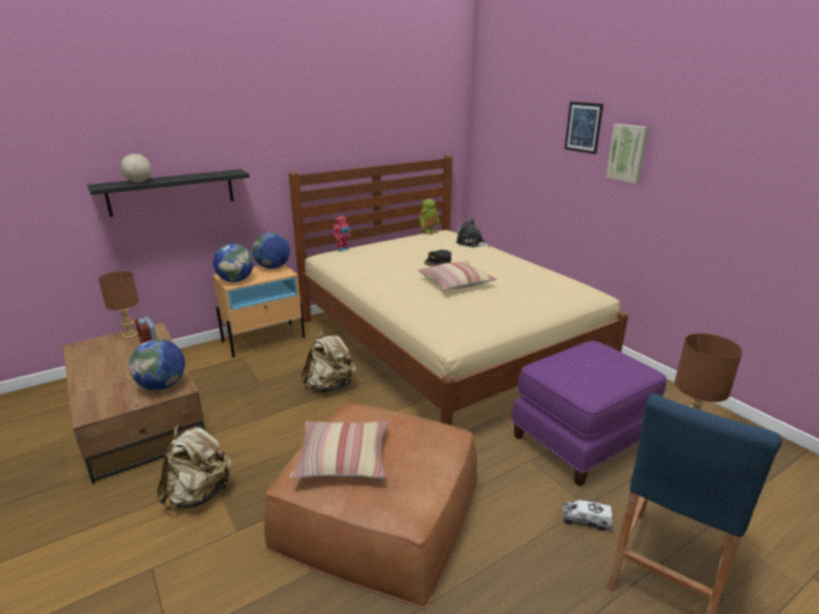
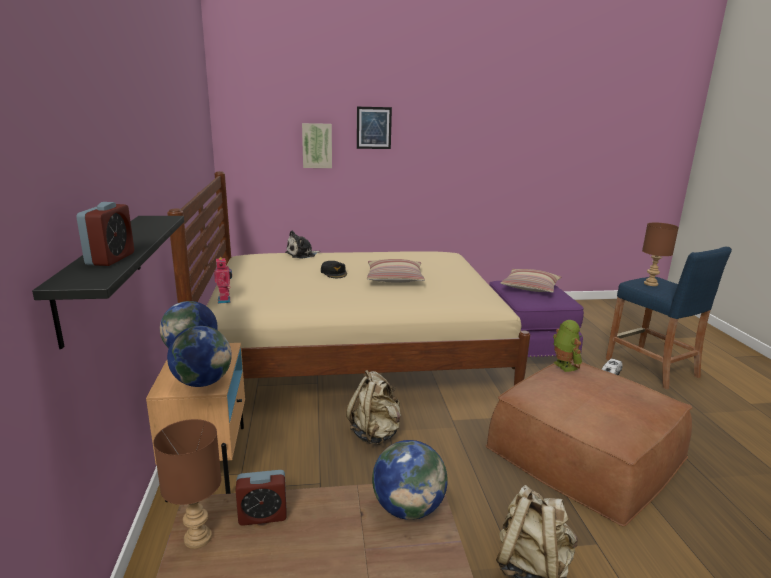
camera: 65 degrees left, 5 degrees down
(139, 182) = (110, 259): globe -> alarm clock
(343, 458) = (599, 410): pillow -> pillow (530, 287)
(428, 231) = (239, 259): toy robot -> toy robot (563, 366)
(628, 153) = (420, 144): picture -> picture (317, 145)

